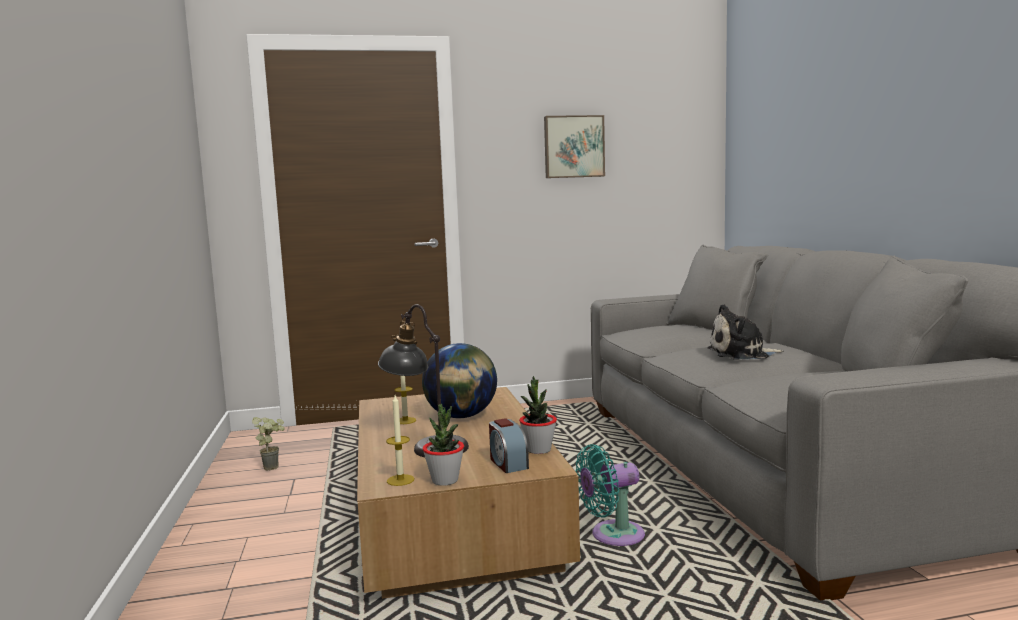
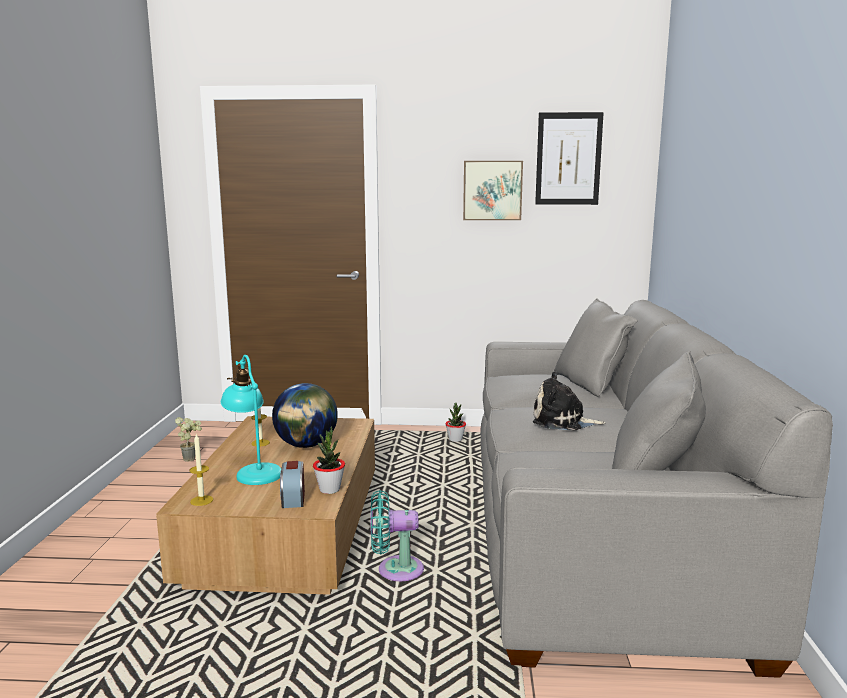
camera: 15 degrees right, 5 degrees up
(424, 443) = (252, 468): grey table lamp -> turquoise table lamp
(445, 480) = (231, 507): potted plant -> potted plant (455, 440)
(645, 114) = (568, 159): none -> picture

